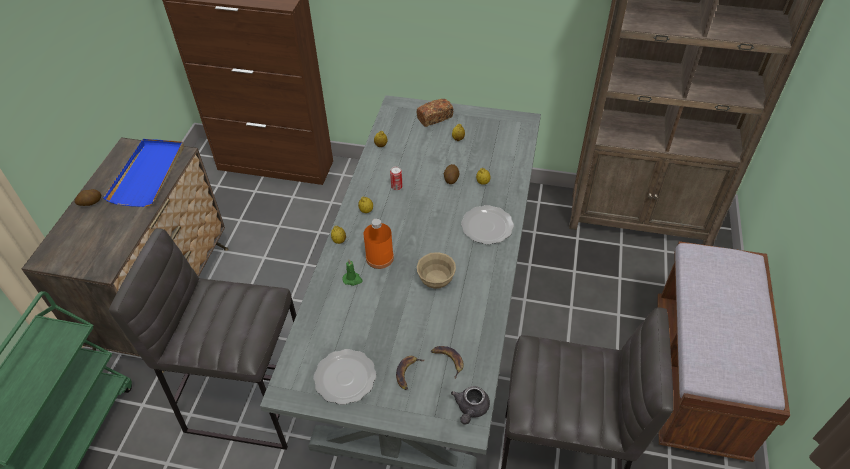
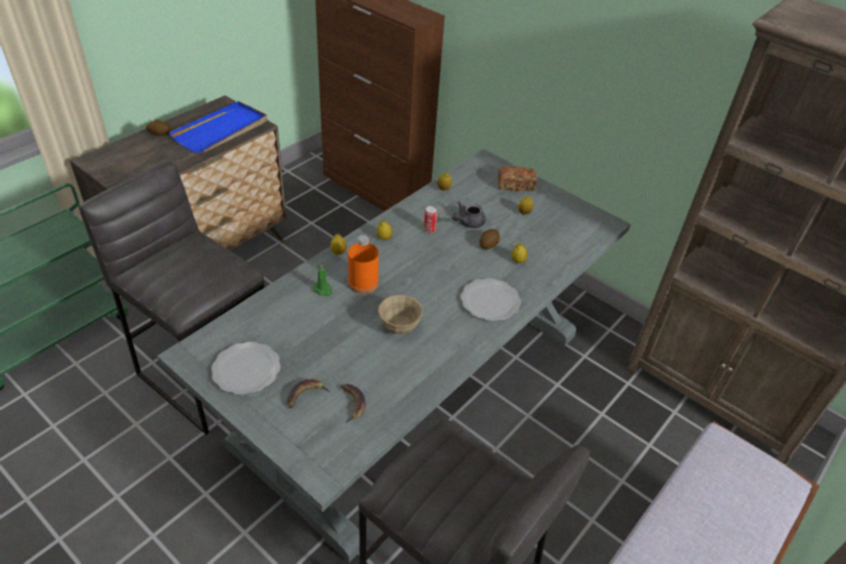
camera: 25 degrees right, 5 degrees down
(470, 409) = (337, 459): grey teapot -> grey teapot (467, 222)

